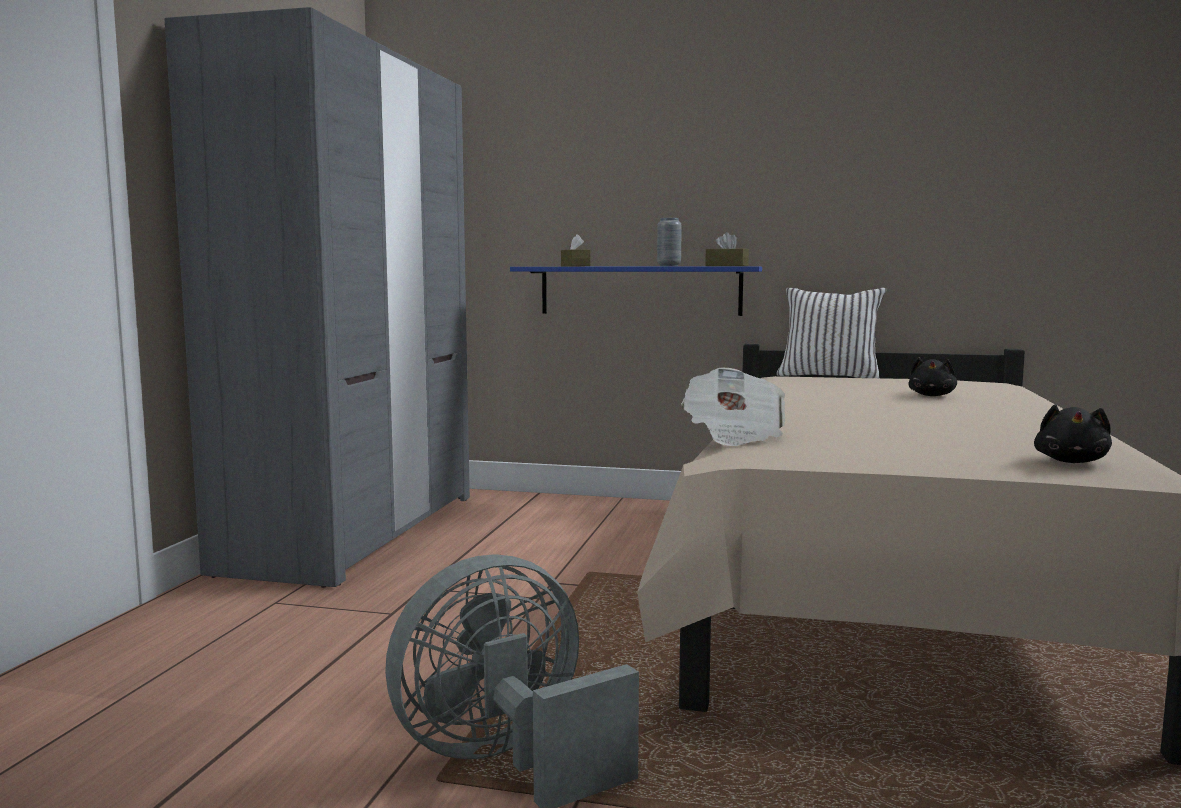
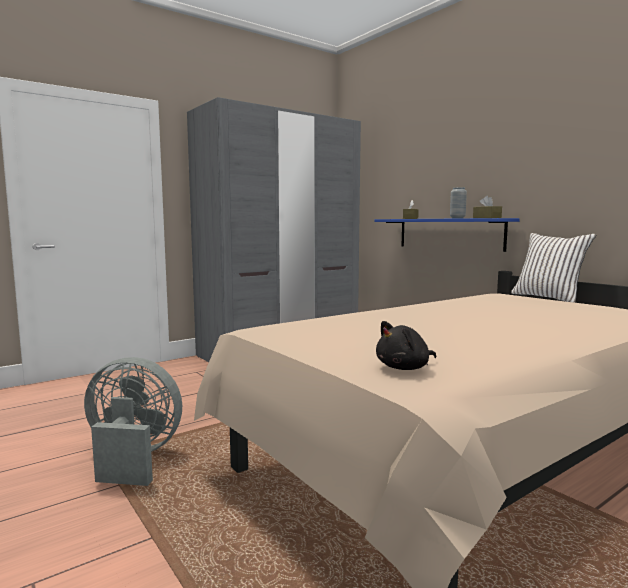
camera: 40 degrees right, 0 degrees up
(733, 436) = (296, 319): newspaper -> none
(932, 395) = (540, 316): black plush toy -> none

